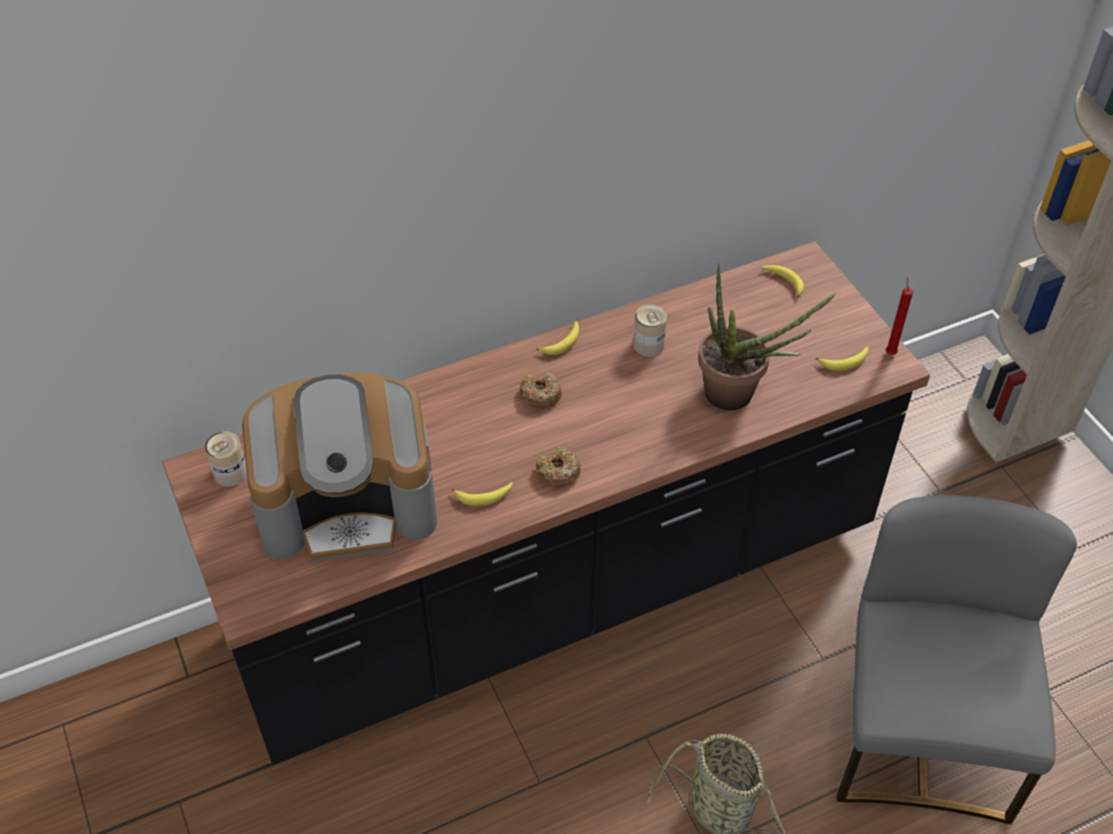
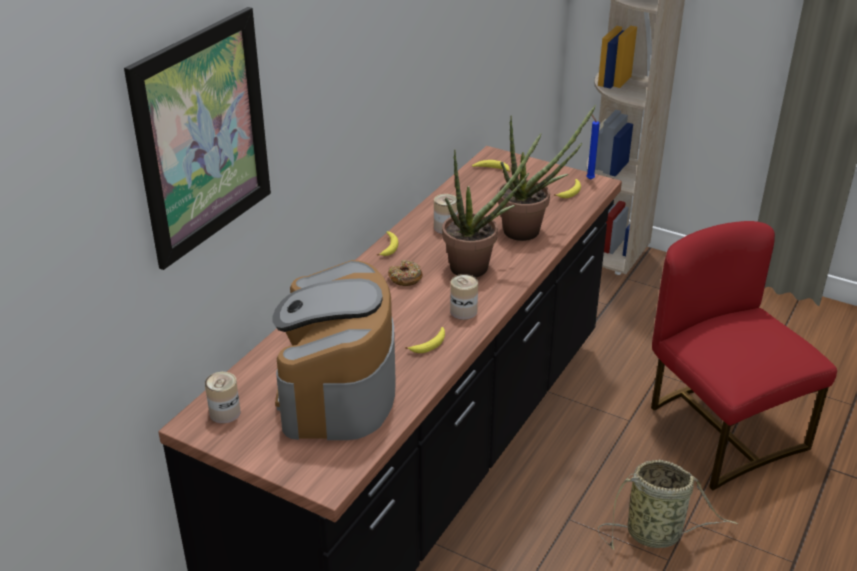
camera: 35 degrees left, 15 degrees down
(246, 195) = (203, 137): none -> picture
(349, 502) = (337, 389): coffee machine -> coffee machine turned 135 degrees clockwise
(558, 472) = (463, 311): donut -> can
(631, 418) = (478, 266): none -> potted plant
(890, 352) = (589, 178): red candle -> blue candle
(921, 734) = (721, 430): grey chair -> red chair

